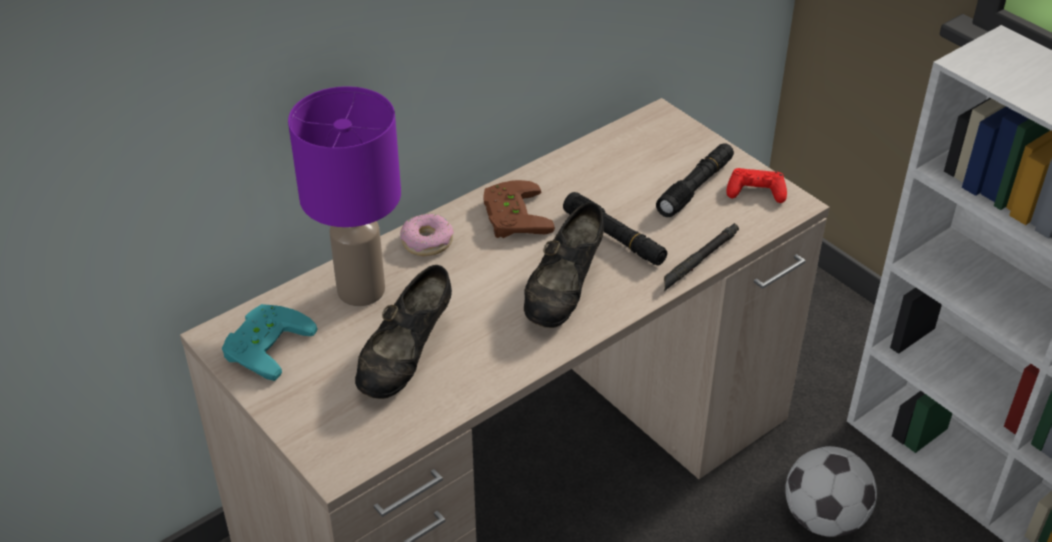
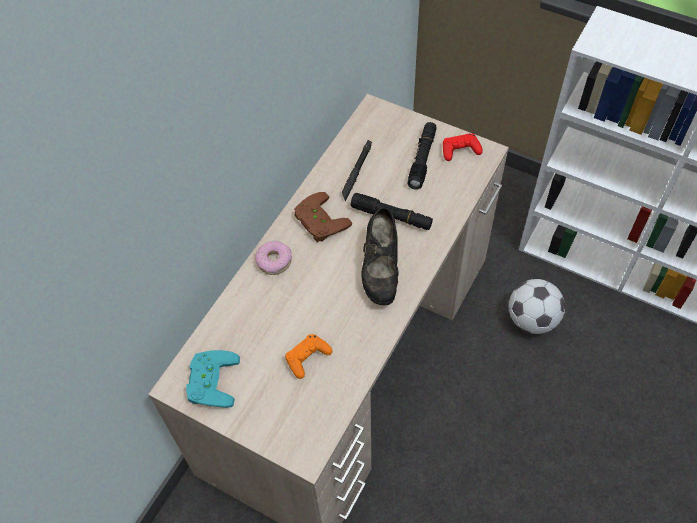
camera: 20 degrees left, 15 degrees up
(359, 291) = (250, 316): purple table lamp -> none
(405, 359) = (307, 357): black shoe -> orange game controller
(699, 260) = (451, 216): black flashlight -> black flashlight (356, 172)

